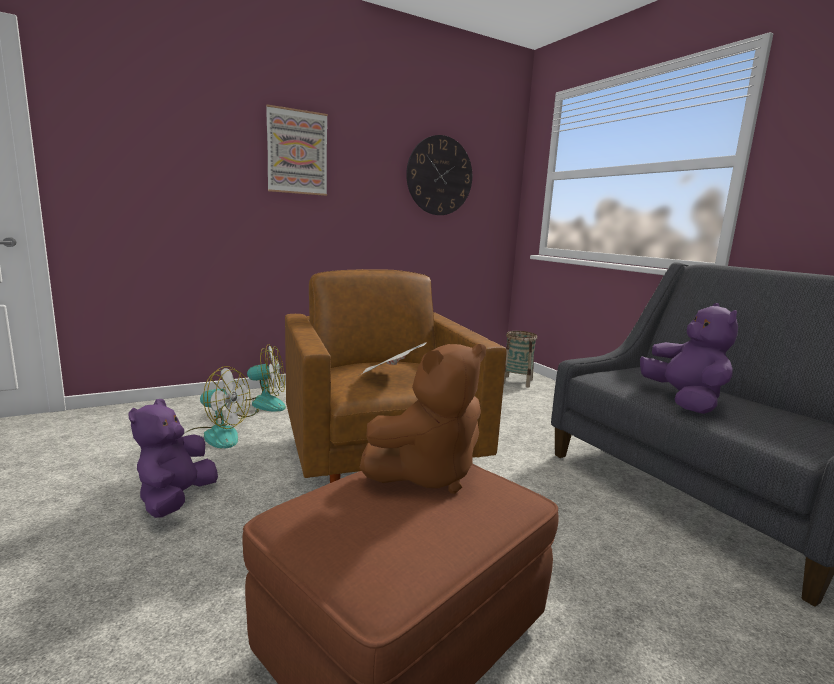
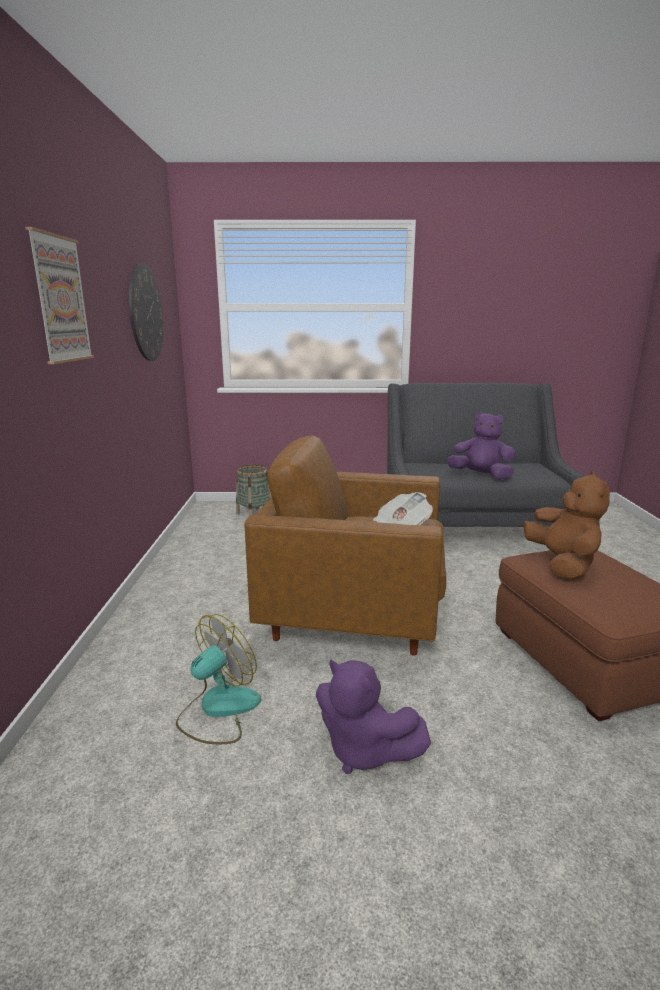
camera: 60 degrees left, 5 degrees up
(260, 405) = (151, 660): fan -> none

